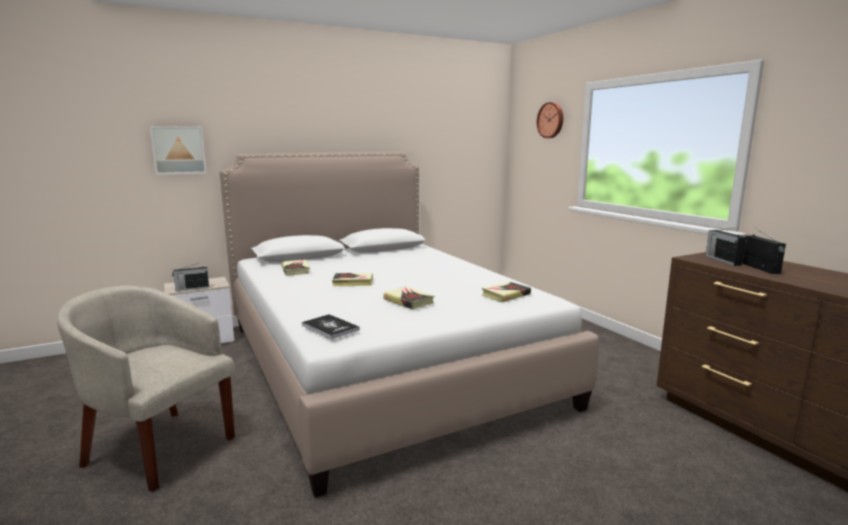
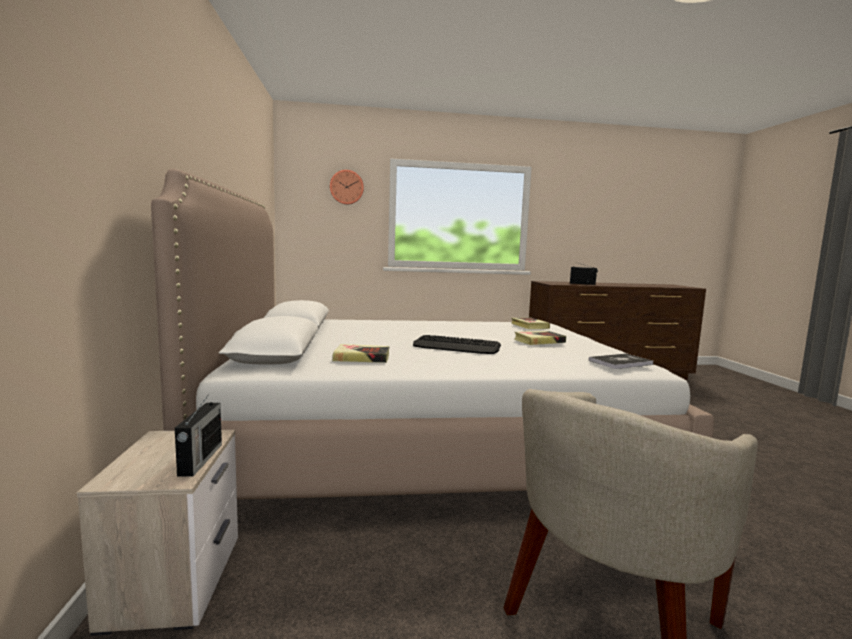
camera: 70 degrees left, 5 degrees down
(178, 150) = (73, 132): picture -> none
(353, 282) = (456, 346): book -> keyboard
(722, 260) = (562, 283): radio -> none

